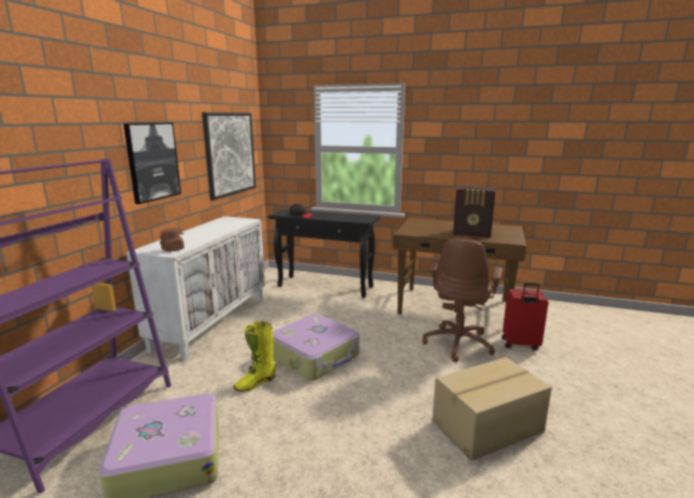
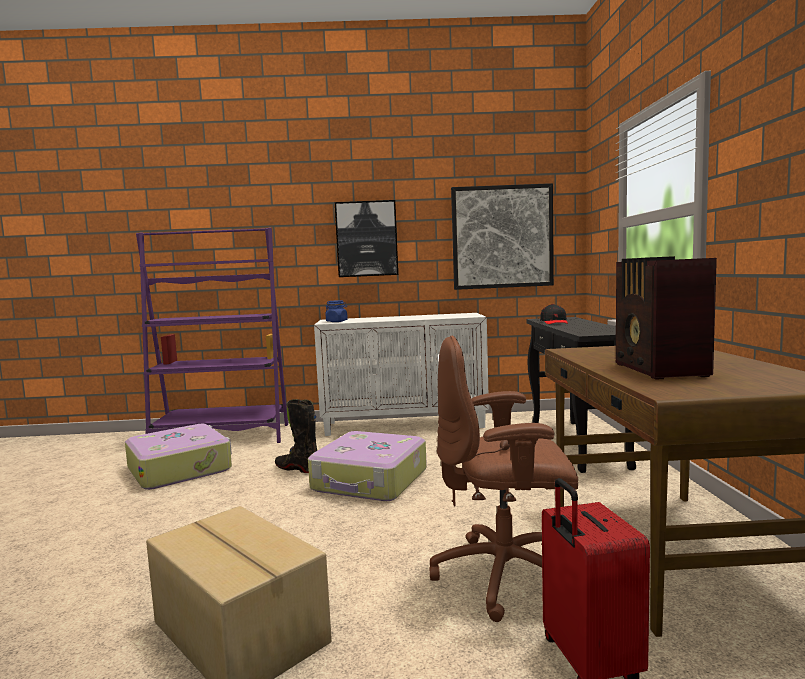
camera: 70 degrees right, 10 degrees down
(173, 249) = (337, 321): brown jar -> blue jar
(255, 383) = (297, 468): yellow boot -> black boot

